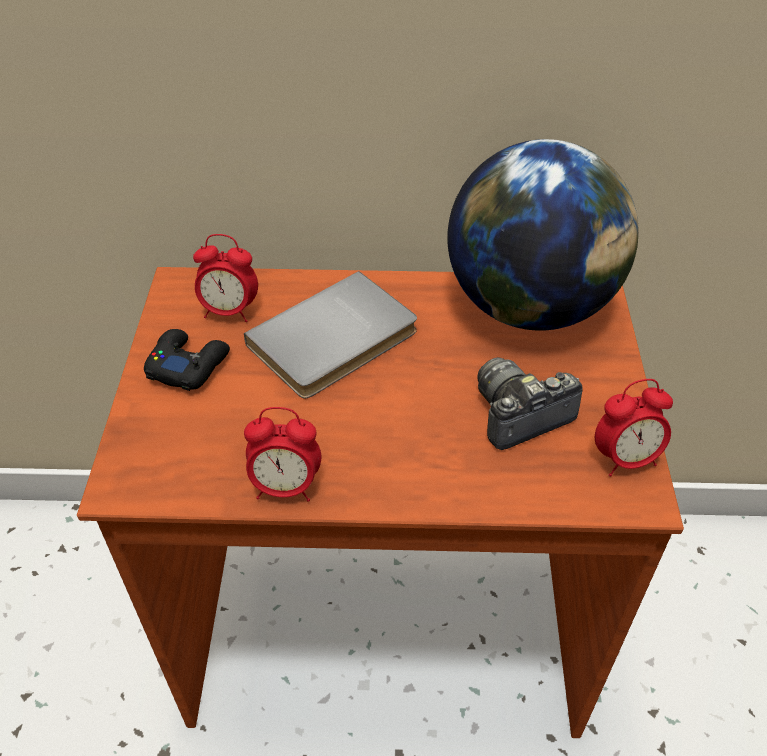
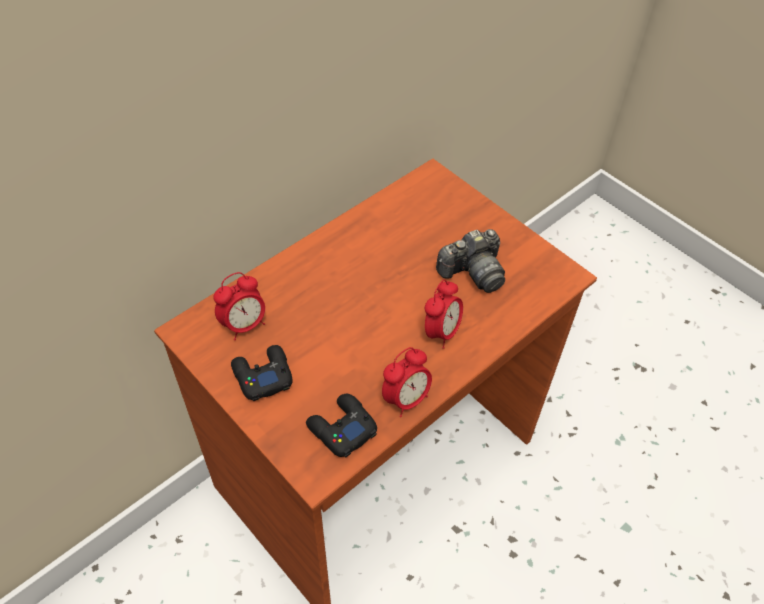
camera: 45 degrees left, 5 degrees up
(191, 465) = (341, 428): none -> black game controller
(336, 341) = (331, 298): grey book -> none
(520, 415) = (473, 272): camera -> camera turned 135 degrees counterclockwise
(529, 307) = (410, 207): globe -> none
(625, 459) = (541, 261): alarm clock -> alarm clock (441, 332)

